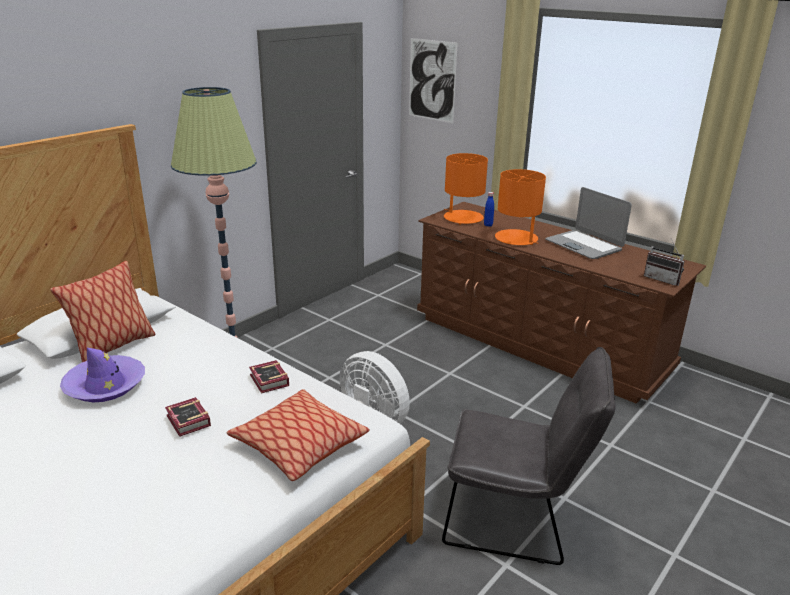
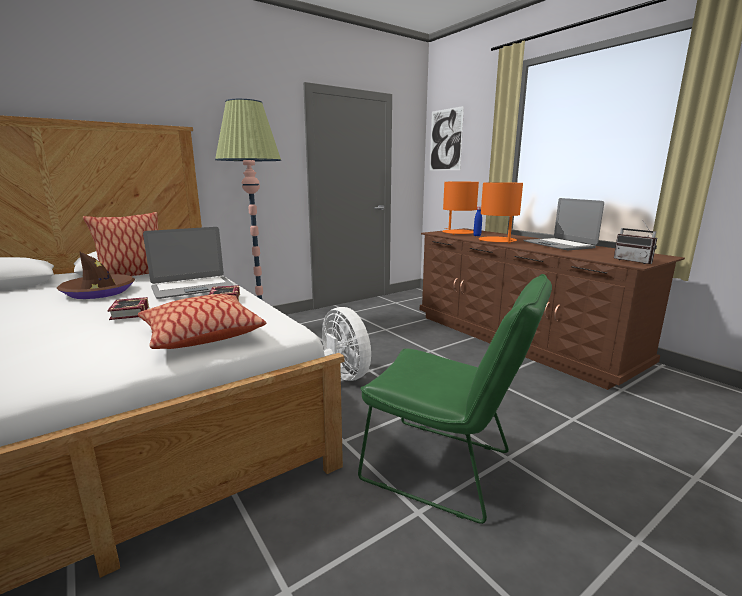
camera: 15 degrees right, 10 degrees down
(105, 385) = (99, 292): purple hat -> brown hat
(215, 365) = (193, 288): none -> laptop
(516, 519) = (447, 469): grey chair -> green chair

